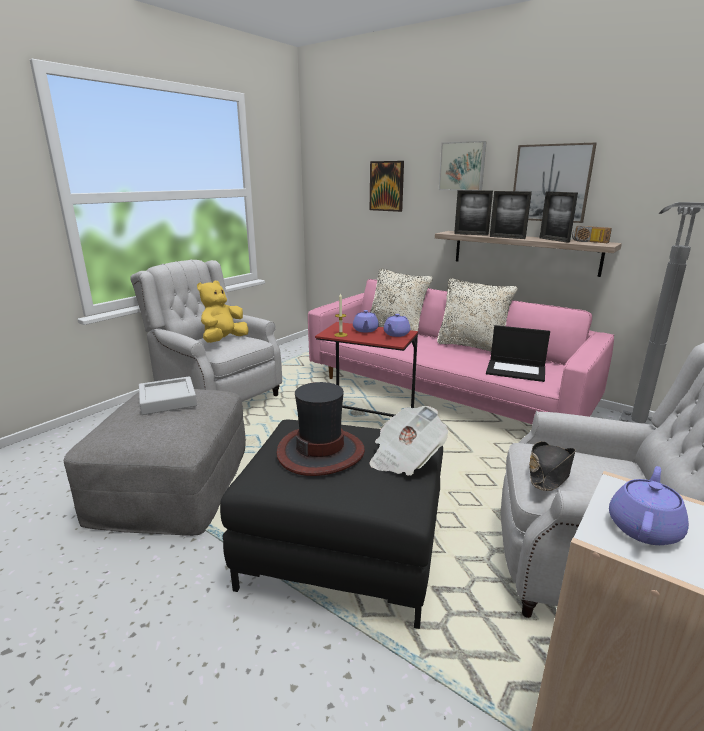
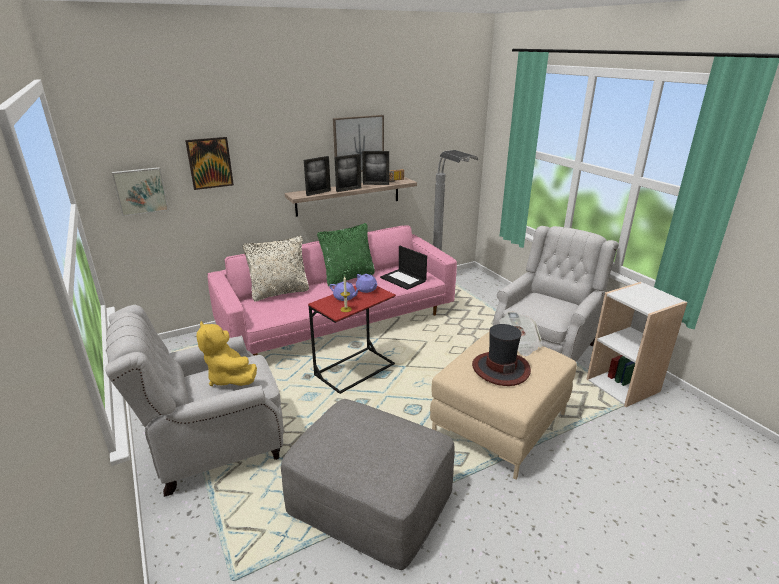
camera: 65 degrees left, 5 degrees up
(168, 400) = (354, 431): grey tray -> none
(341, 554) = (499, 424): black ottoman -> beige ottoman
(462, 166) = (288, 137): picture -> picture (140, 191)
(471, 347) = (349, 278): beige pillow -> green pillow
(516, 370) = (403, 279): laptop -> laptop turned 90 degrees clockwise
(549, 472) = (544, 312): black hat -> none
(644, 527) = (643, 300): purple teapot -> none

